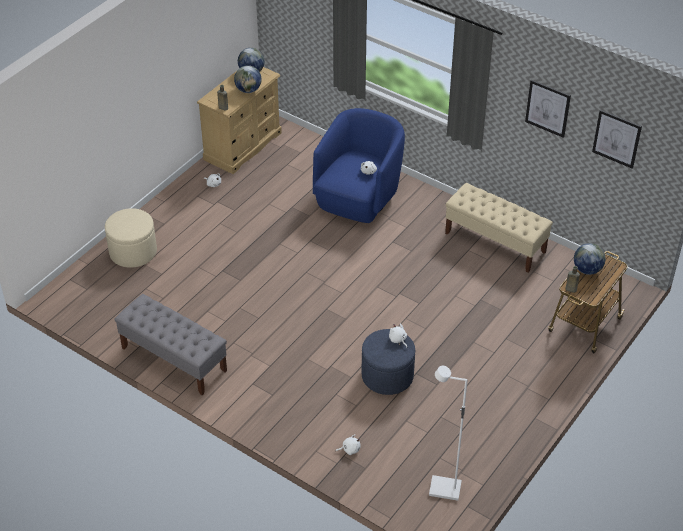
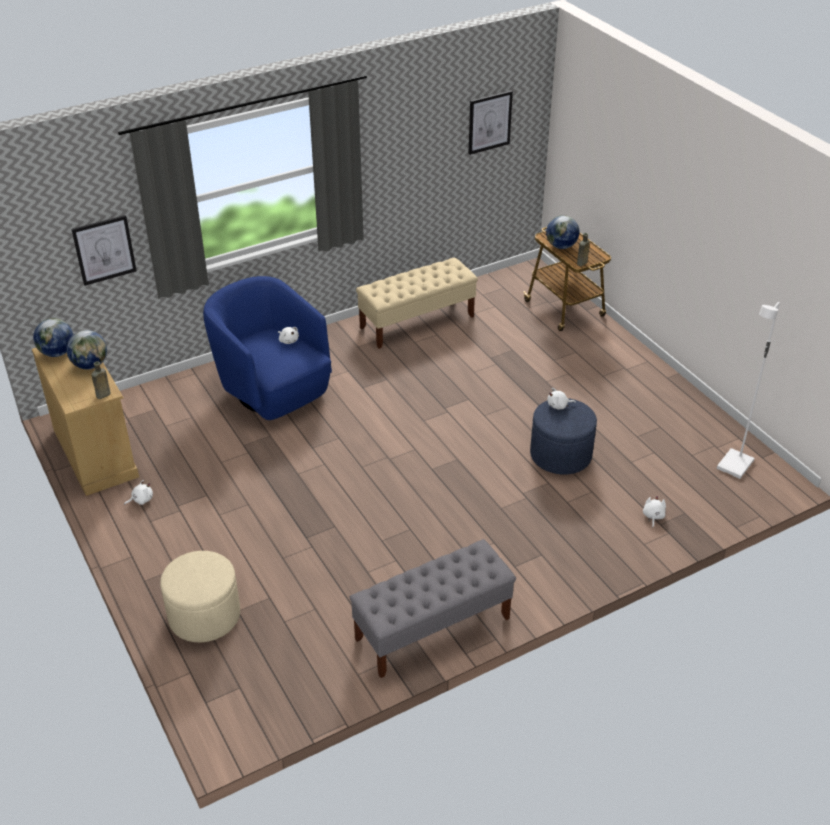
camera: 65 degrees left, 5 degrees down
(548, 108) = (417, 138): picture -> picture (104, 250)

